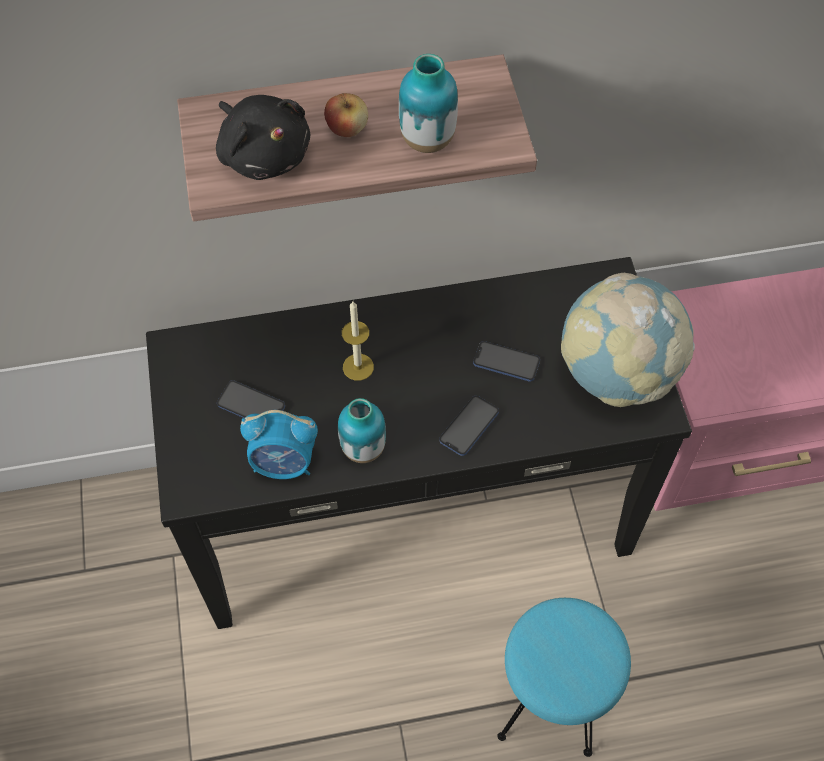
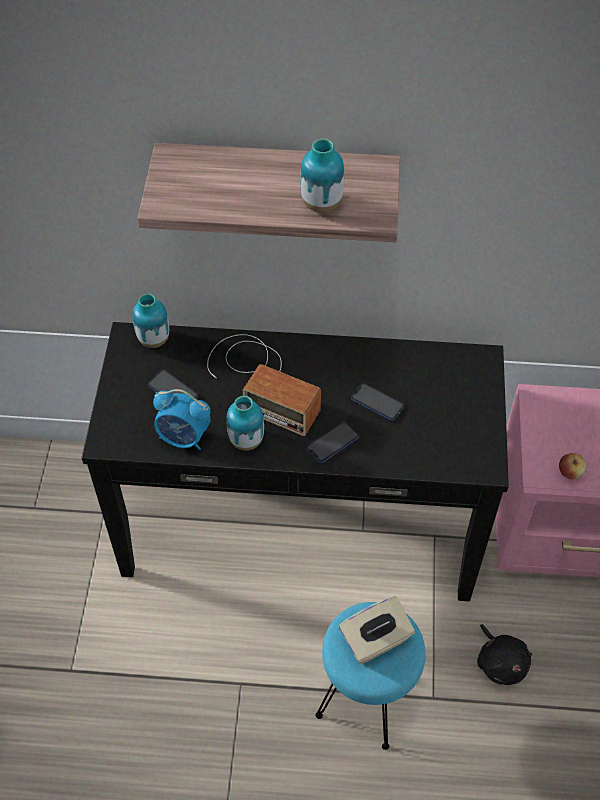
camera: 15 degrees right, 5 degrees down
(206, 344) = (154, 340): none -> vase
(264, 154) = (201, 191): black plush toy -> black plush toy (501, 662)
(347, 129) = (267, 185): apple -> apple (569, 472)
(358, 367) = (262, 381): candle -> radio
(569, 647) = (375, 640): none -> beige tissue box
(616, 373) = (461, 429): globe -> none

